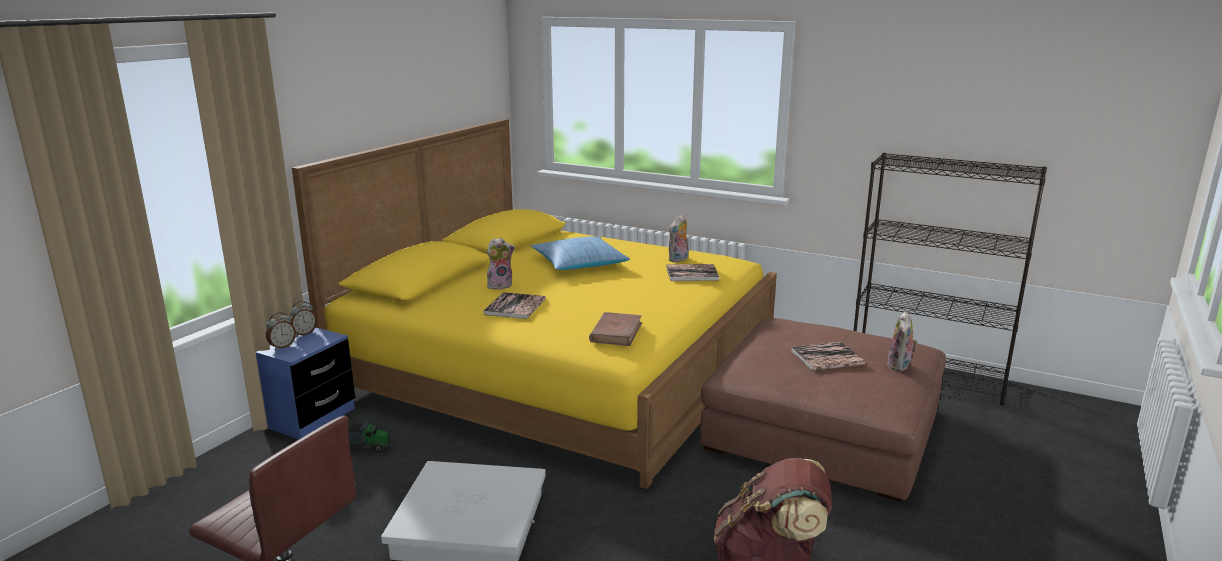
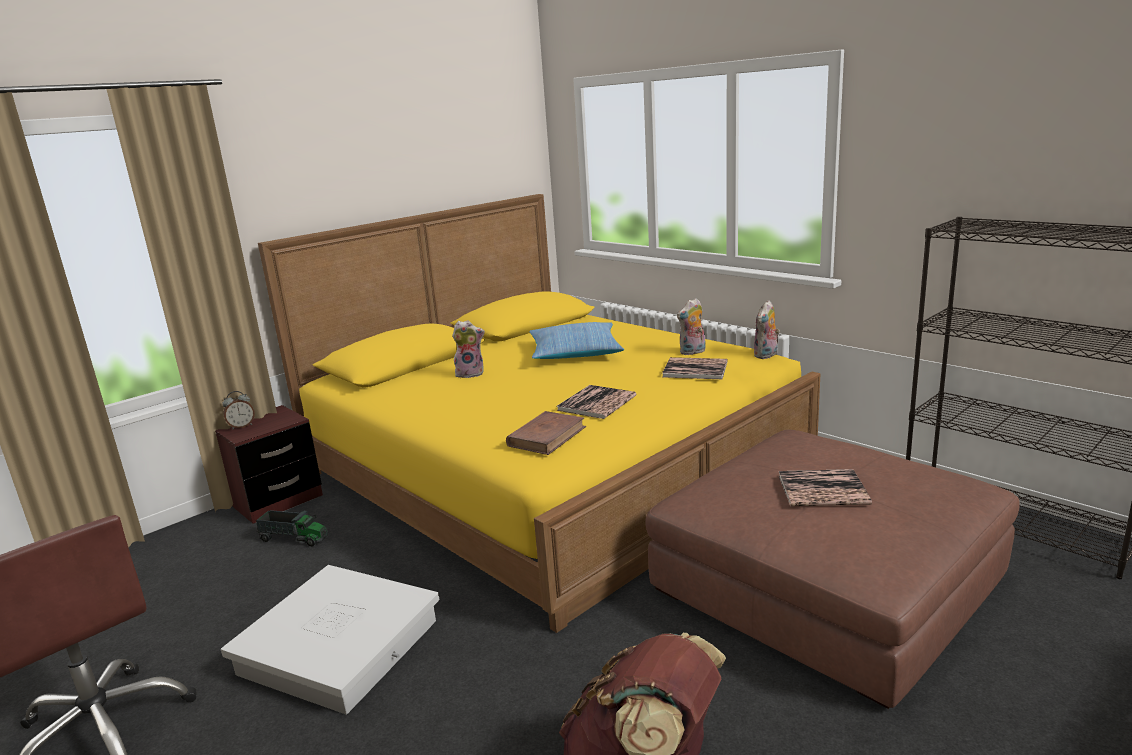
camera: 20 degrees right, 0 degrees up
(304, 333) = (272, 414): alarm clock -> none
(309, 417) = (277, 500): blue nightstand -> brown nightstand
(515, 307) = (464, 399): book -> book (597, 403)
(900, 366) = (927, 511): plush toy -> plush toy (766, 355)

